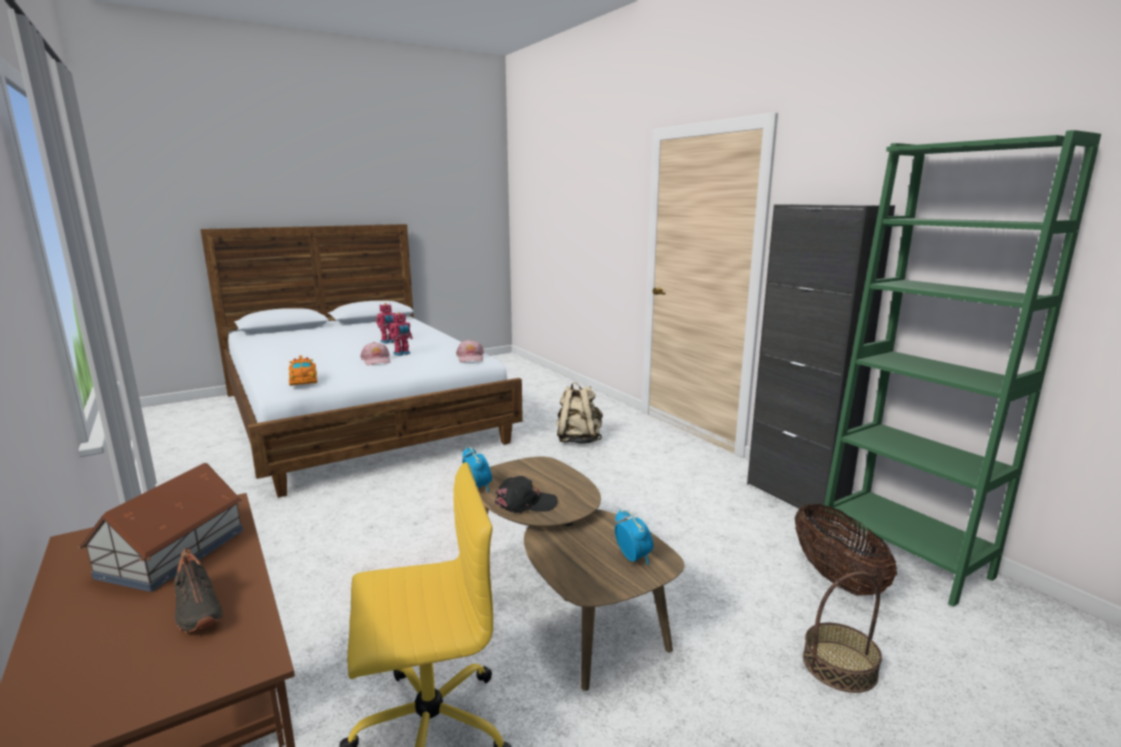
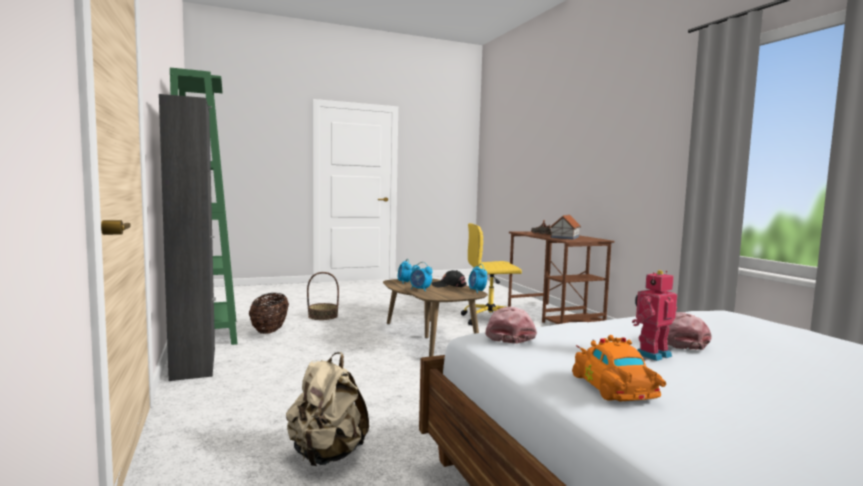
camera: 170 degrees left, 10 degrees down
(304, 379) = (711, 312): orange toy car -> orange toy car (614, 388)
(388, 342) = (761, 403): toy robot -> none
(567, 480) = (420, 290): none -> alarm clock

